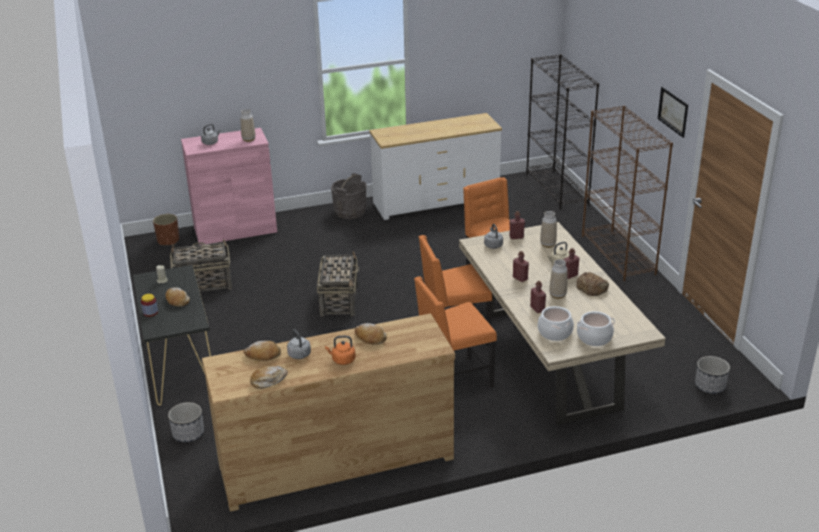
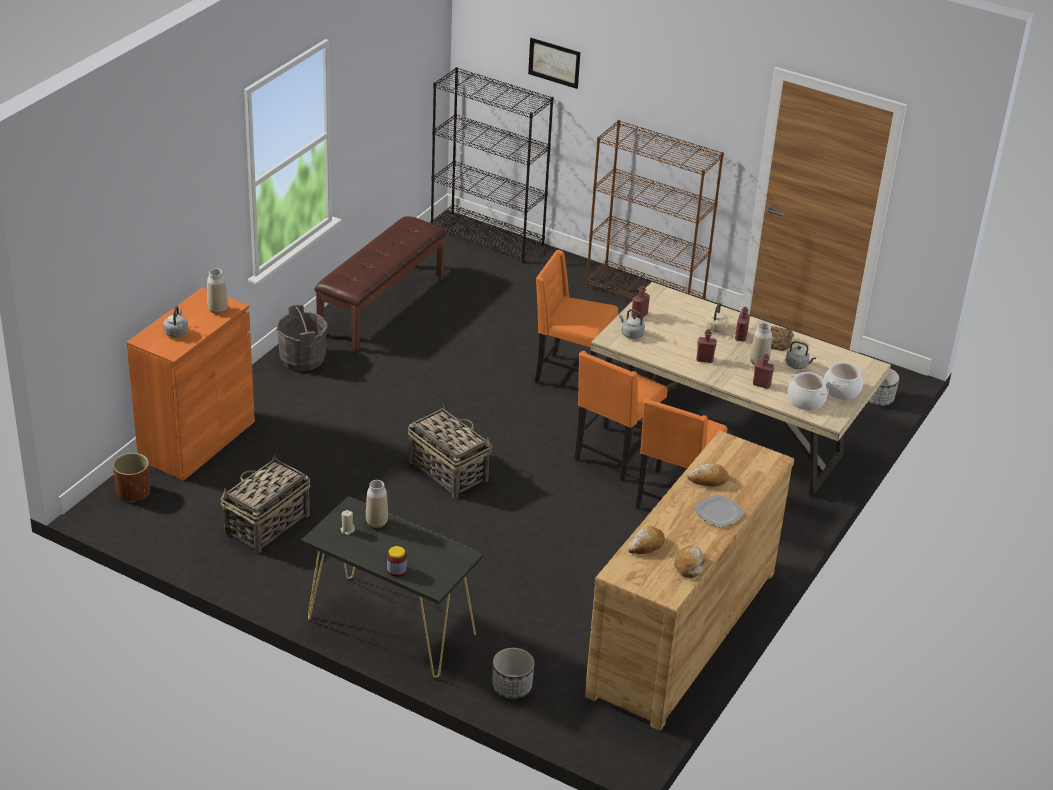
camera: 45 degrees left, 5 degrees up
(177, 300) = (402, 543): bread -> none
(235, 229) = (197, 440): pink cabinet -> orange cabinet
(300, 355) = (677, 528): grey kettle -> grey kettle (798, 365)
(342, 360) = (719, 513): orange kettle -> plate
(435, 201) = (381, 306): white dresser -> brown bench
(548, 245) = (678, 312): vase -> vase (376, 523)
(673, 111) = (713, 117): picture -> picture (554, 62)

